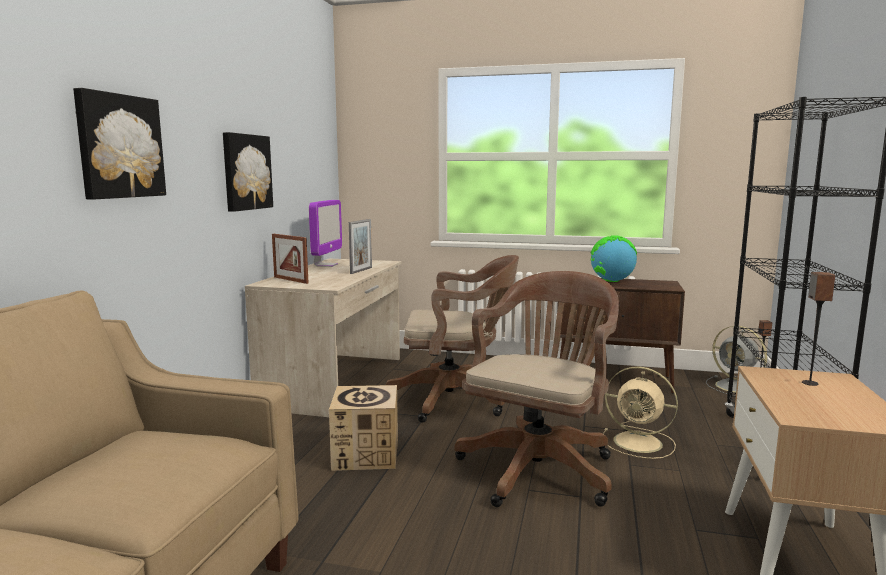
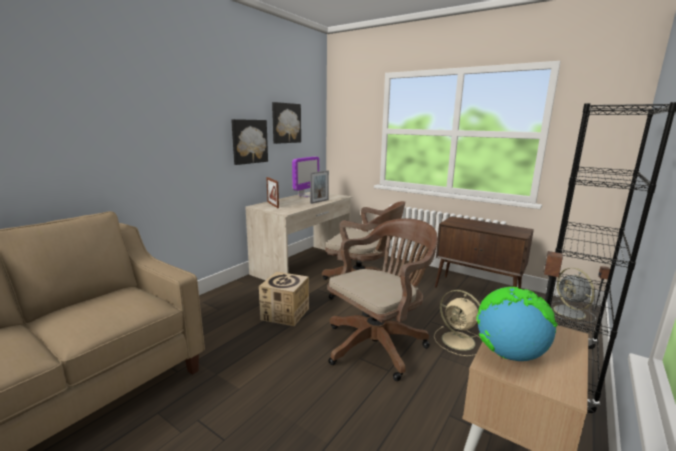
camera: 20 degrees right, 5 degrees up
(119, 146) = (156, 131): picture -> picture (285, 123)
(611, 281) = (481, 224): globe -> globe (508, 354)

